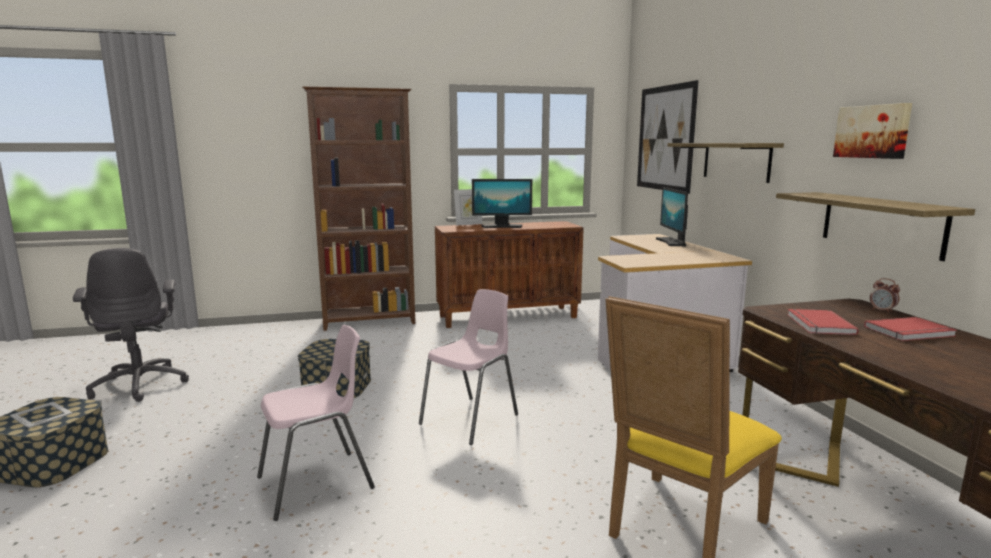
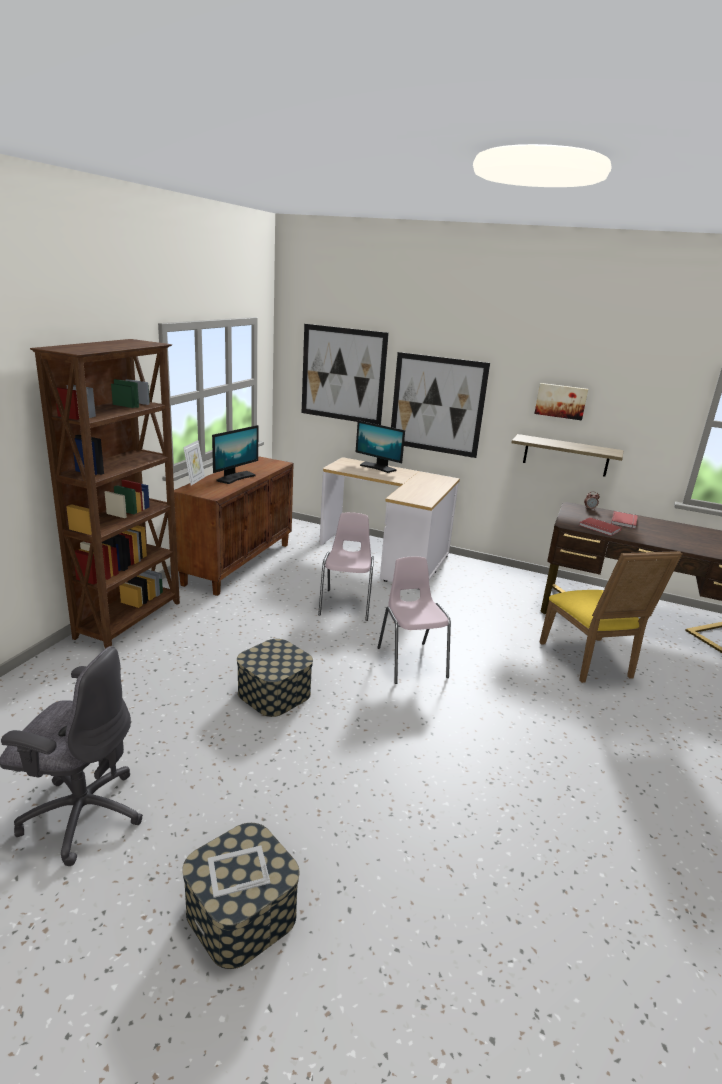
camera: 55 degrees left, 10 degrees up
(317, 483) = (441, 758): pink chair -> pink chair (346, 604)
(736, 161) = (437, 405): shelf -> picture

